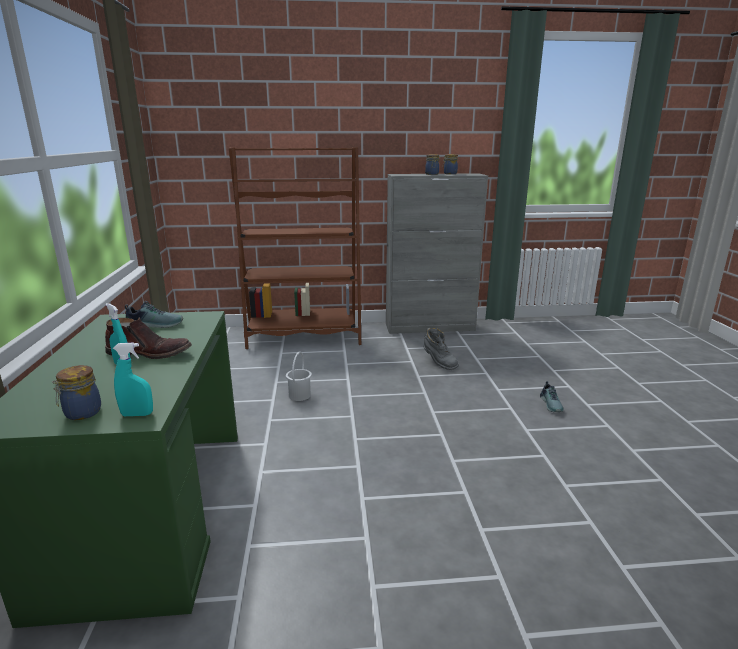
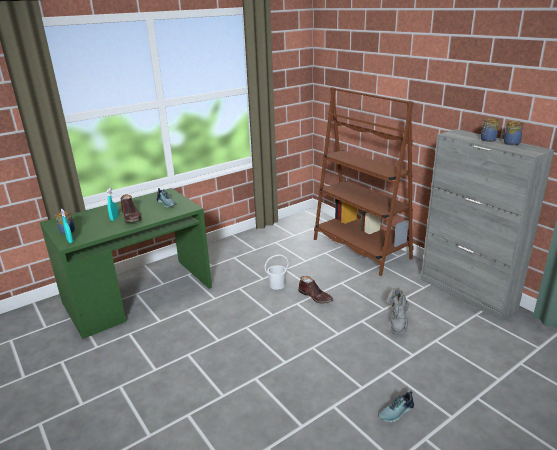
camera: 60 degrees right, 5 degrees up
(351, 383) = (315, 296): none -> brown boot

